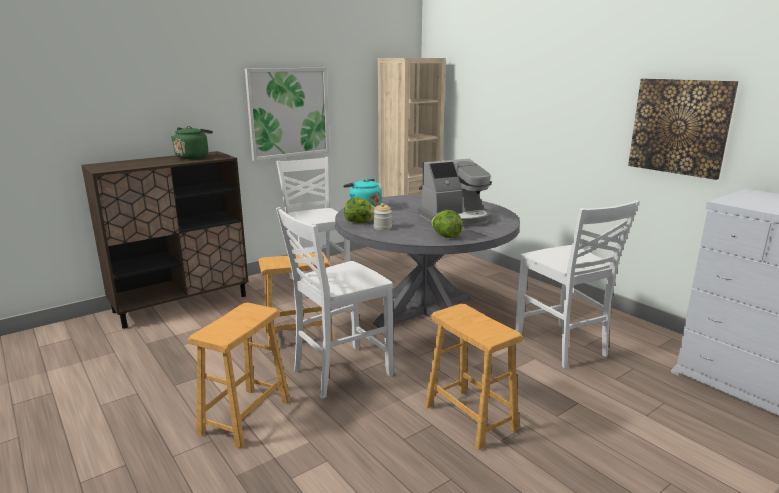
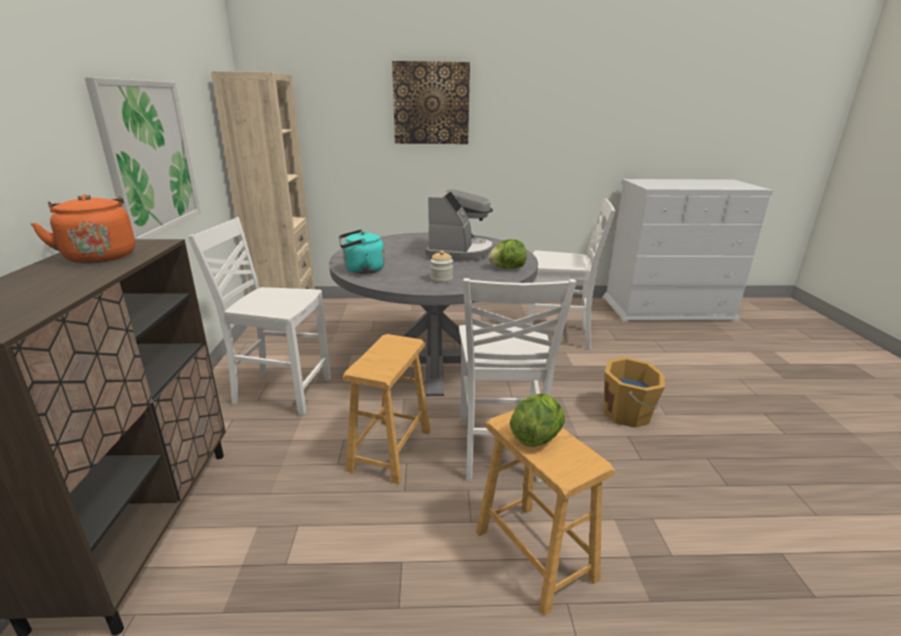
camera: 55 degrees left, 5 degrees up
(193, 157) = (100, 256): green kettle -> orange kettle
(360, 222) = (407, 283): lettuce -> lettuce (537, 437)
(470, 417) = (628, 414): brown stool -> orange bucket
(679, 127) = (570, 137): picture -> picture (431, 103)

